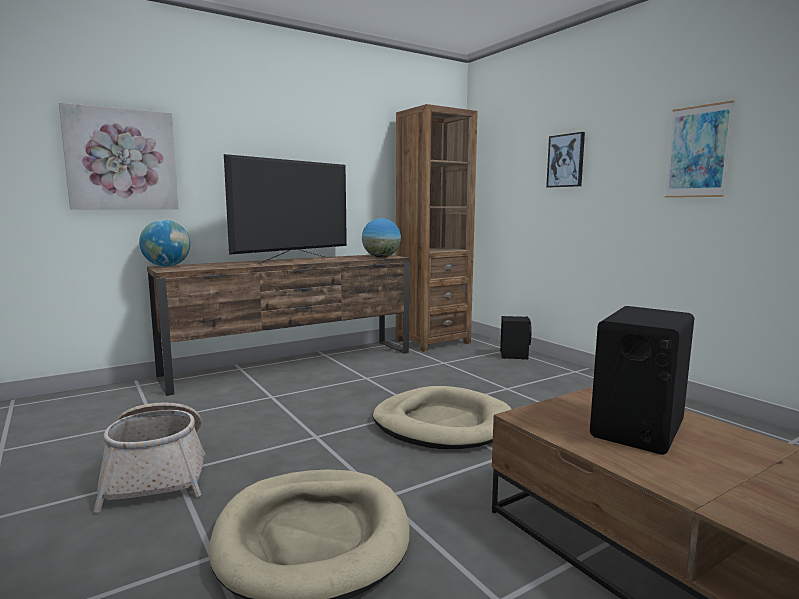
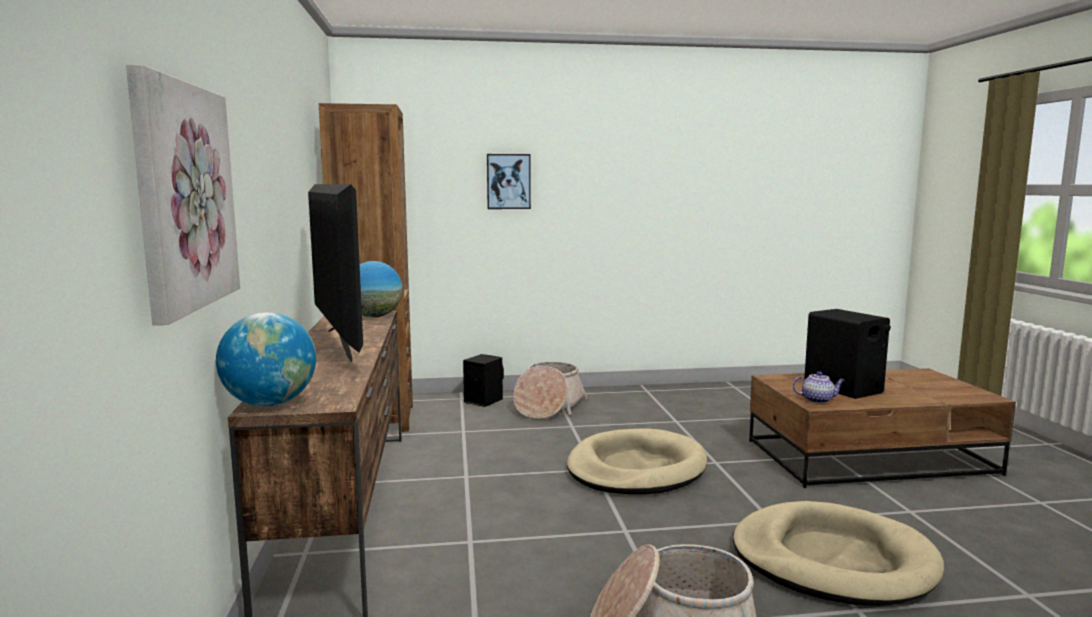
camera: 65 degrees left, 0 degrees up
(537, 374) = (548, 407): none -> basket
(548, 416) = (817, 400): none -> teapot
(698, 152) = (642, 184): picture -> none

